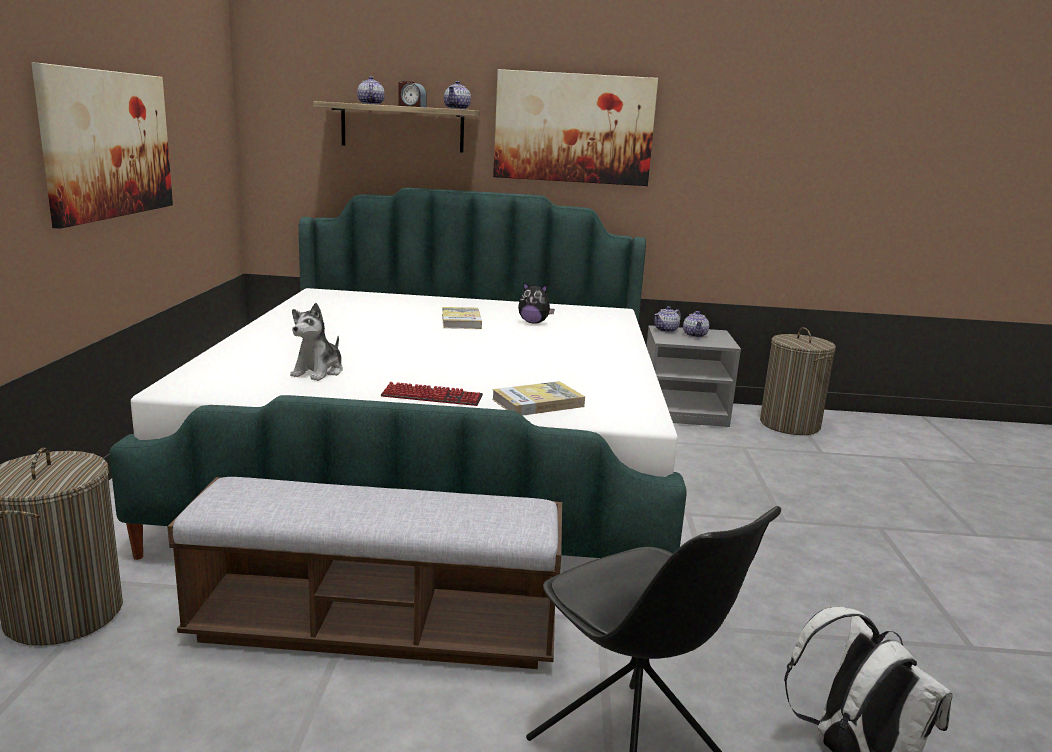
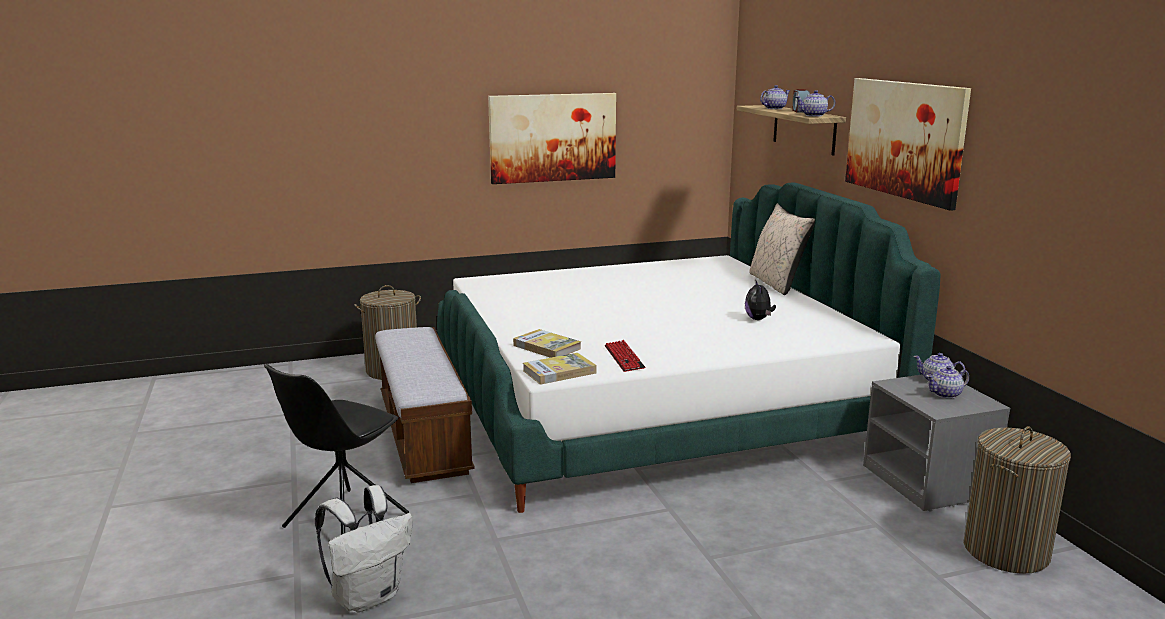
camera: 70 degrees right, 0 degrees up
(319, 372) = (537, 295): plush toy -> none
(432, 397) = (524, 323): keyboard -> keyboard (624, 358)
(434, 297) = (776, 284): none -> beige pillow
(461, 321) = (717, 301): book -> book (559, 372)

